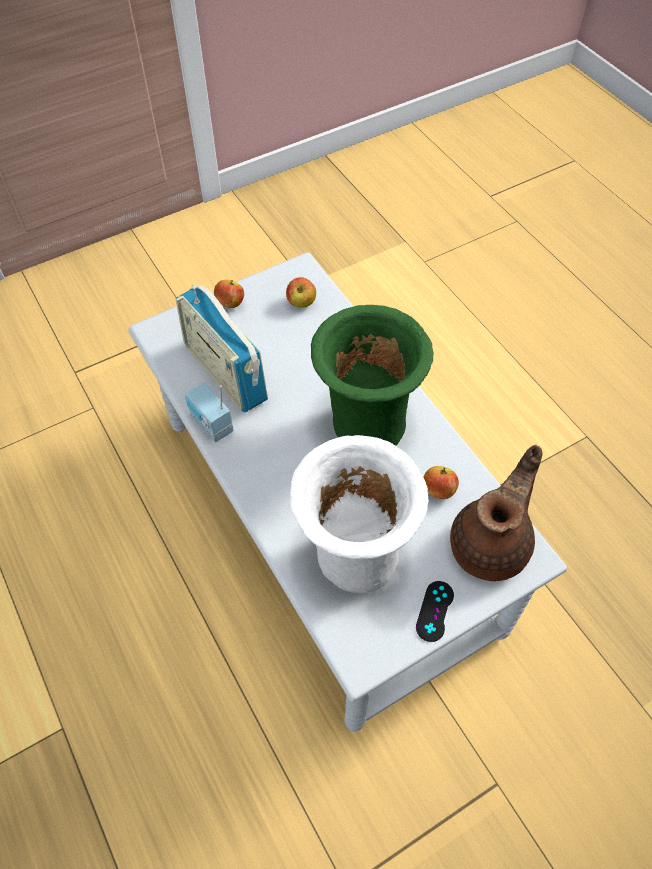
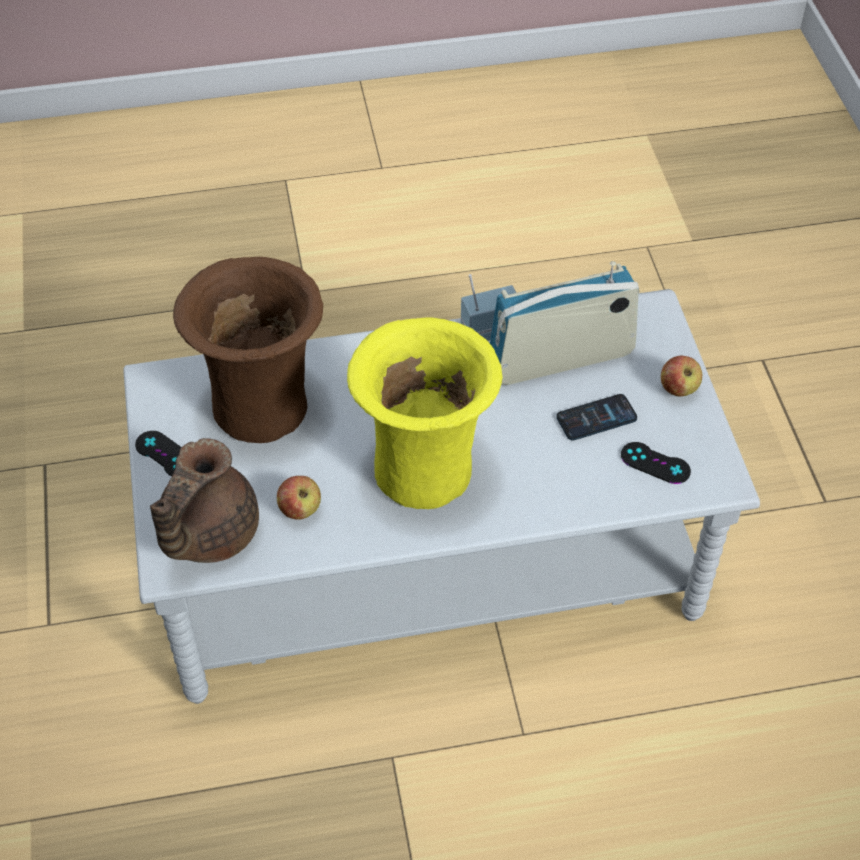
camera: 110 degrees right, 5 degrees down
(275, 340) = (596, 418): none -> phone
(301, 302) = (655, 463): apple -> black game controller
(353, 557) = (261, 406): white vase -> brown vase
(365, 425) = (423, 469): green vase -> yellow vase
(491, 544) = (207, 534): brown teapot -> brown teapot turned 60 degrees clockwise

